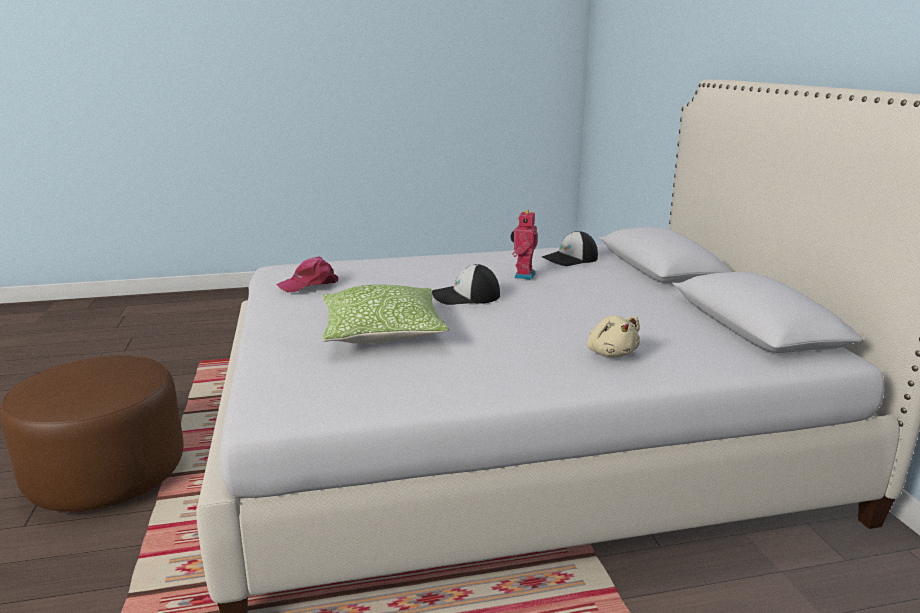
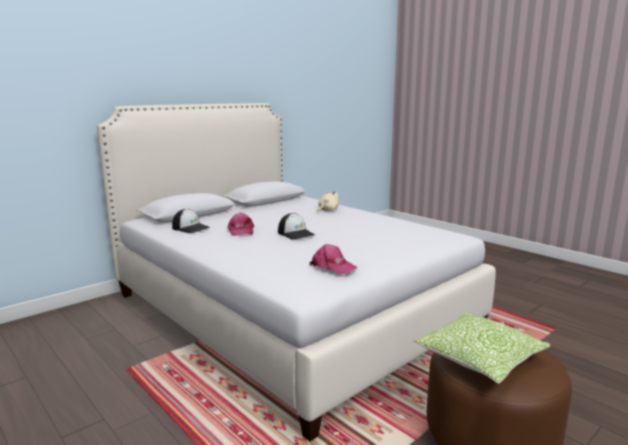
camera: 120 degrees left, 5 degrees down
(382, 332) = (367, 238): pillow -> pillow (479, 359)
(523, 275) = (241, 231): toy robot -> pink cap

